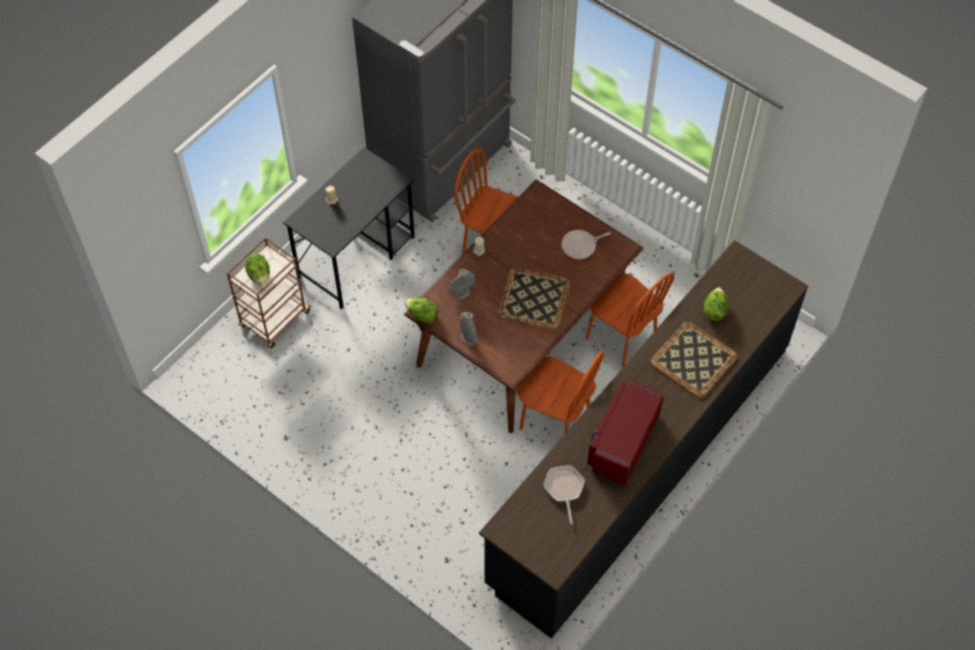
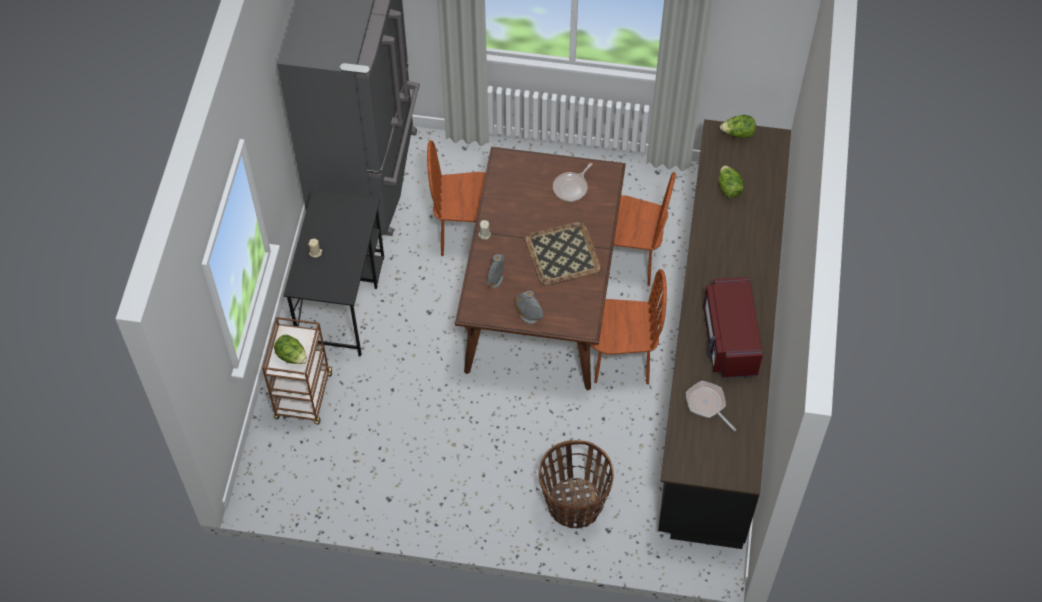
camera: 30 degrees left, 0 degrees up
(422, 315) = (473, 317): lettuce -> lettuce (738, 134)
(433, 522) = (574, 504): none -> basket
(694, 359) = (740, 238): tray -> none

